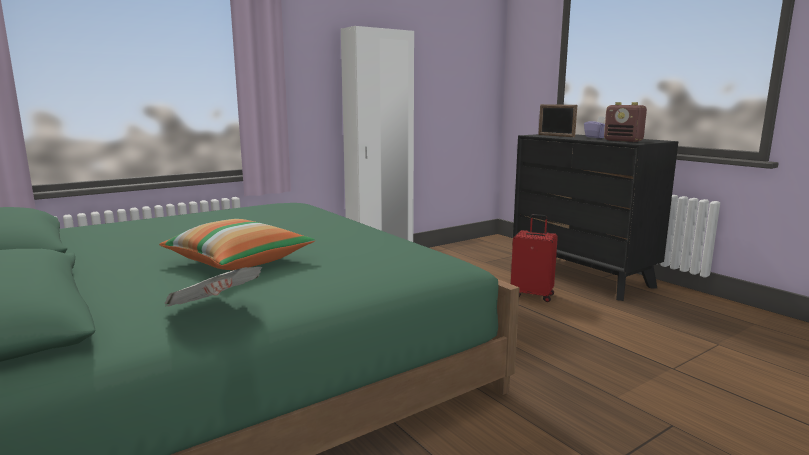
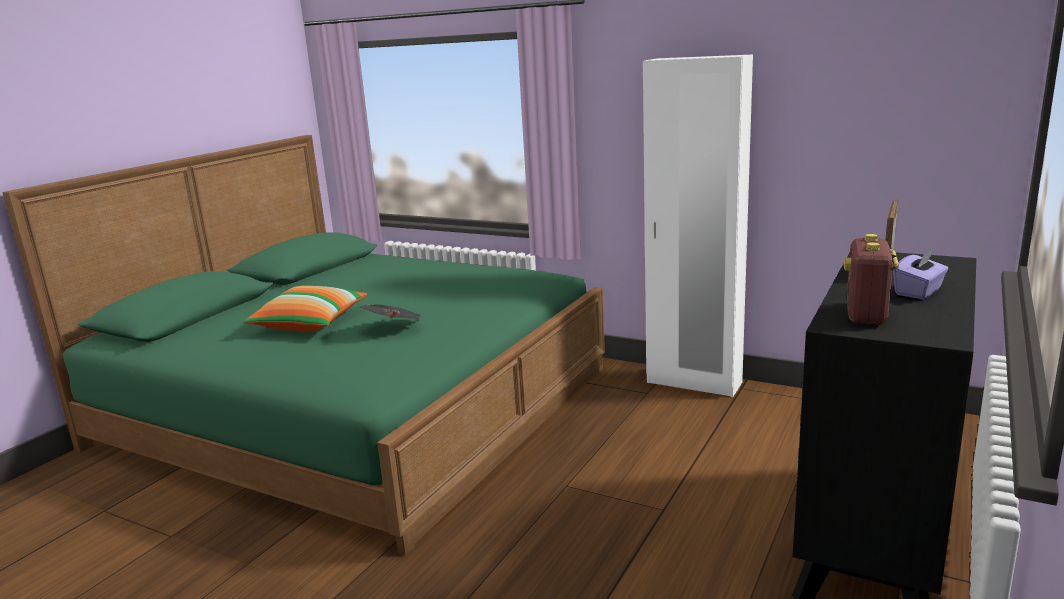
camera: 65 degrees right, 5 degrees up
(215, 312) = (198, 352): newspaper -> newspaper (395, 329)
(532, 295) = (715, 512): red suitcase -> none

